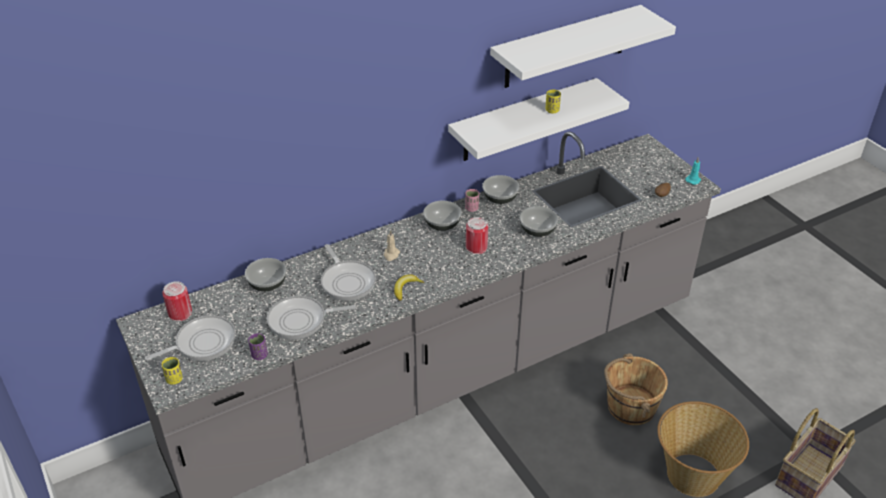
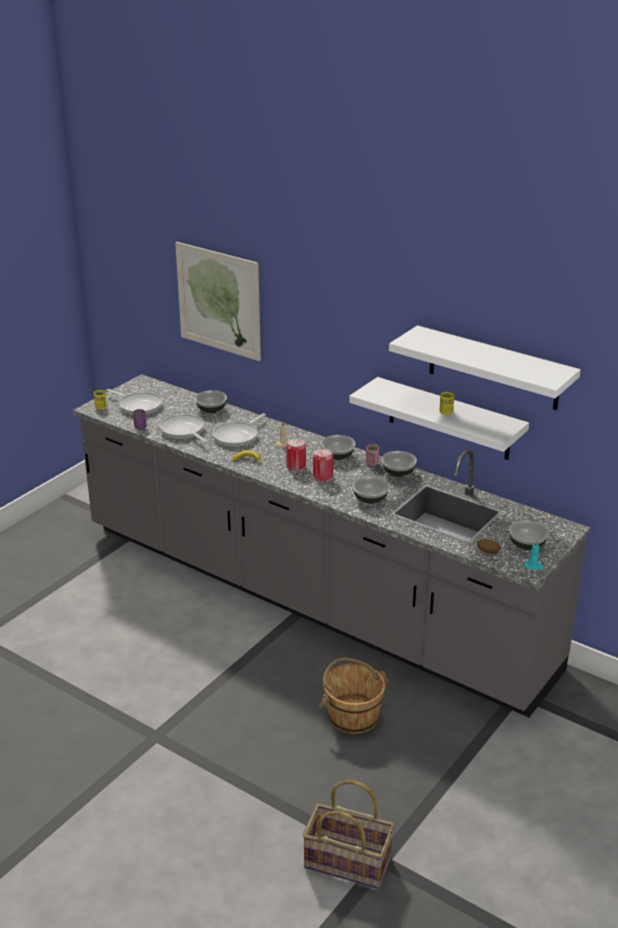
camera: 65 degrees right, 10 degrees down
(180, 313) = (161, 390): can -> can (296, 466)
(228, 158) = (218, 301): none -> picture
(660, 172) = (527, 545): none -> bowl
(692, 474) = (295, 774): basket -> none

